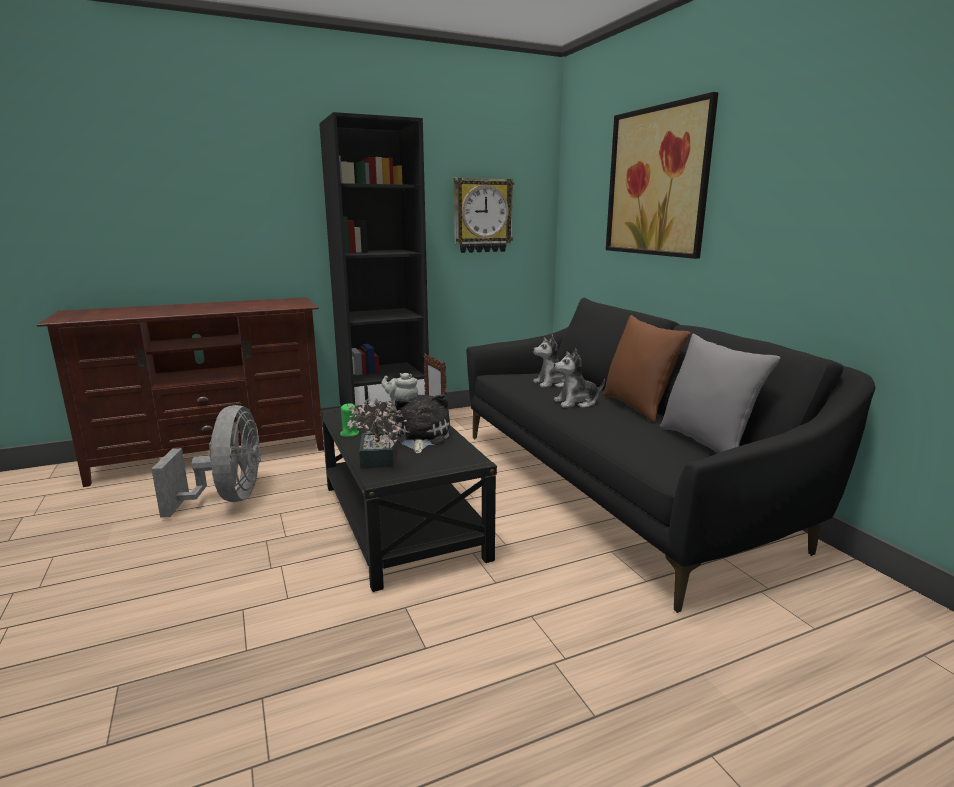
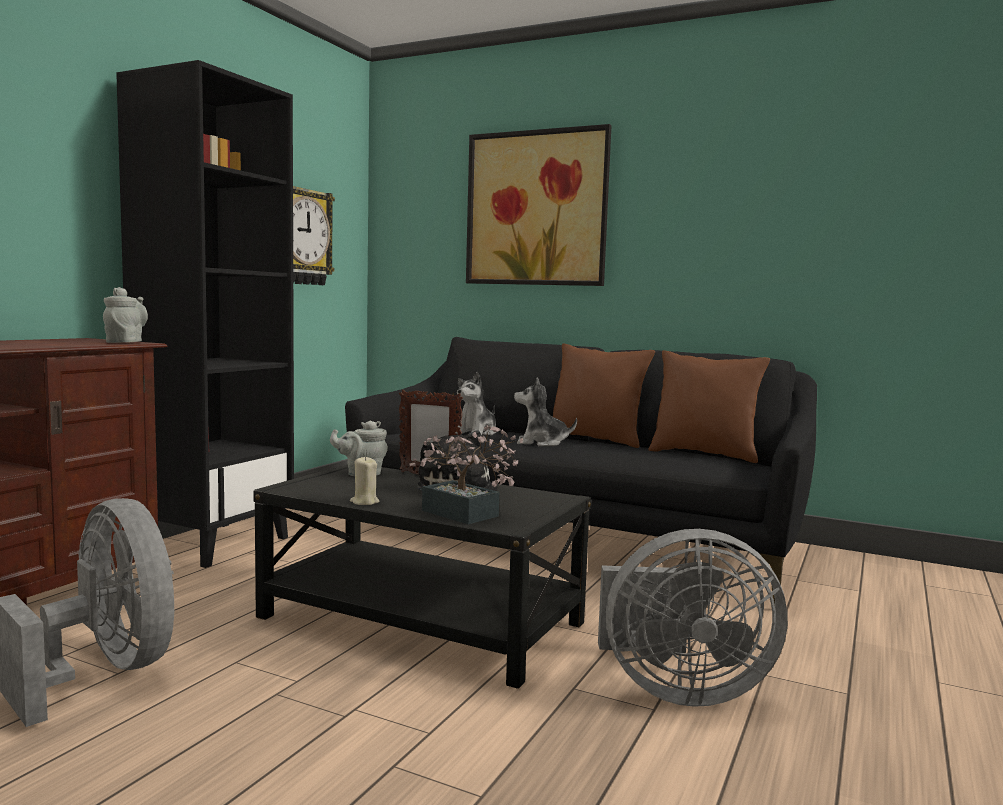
camera: 40 degrees left, 10 degrees down
(299, 304) = (126, 342): none -> grey teapot
(349, 434) = (364, 502): green candle -> beige candle
(467, 642) = (678, 689): none -> grey fan
(576, 402) = (541, 443): plush toy -> plush toy turned 60 degrees clockwise
(706, 443) = (704, 455): grey pillow -> brown pillow

